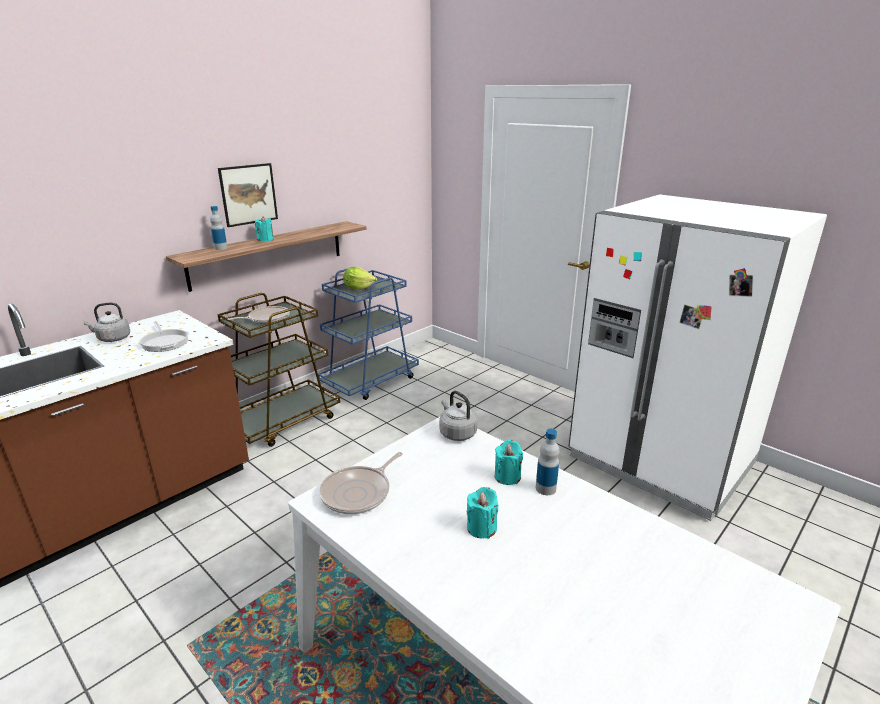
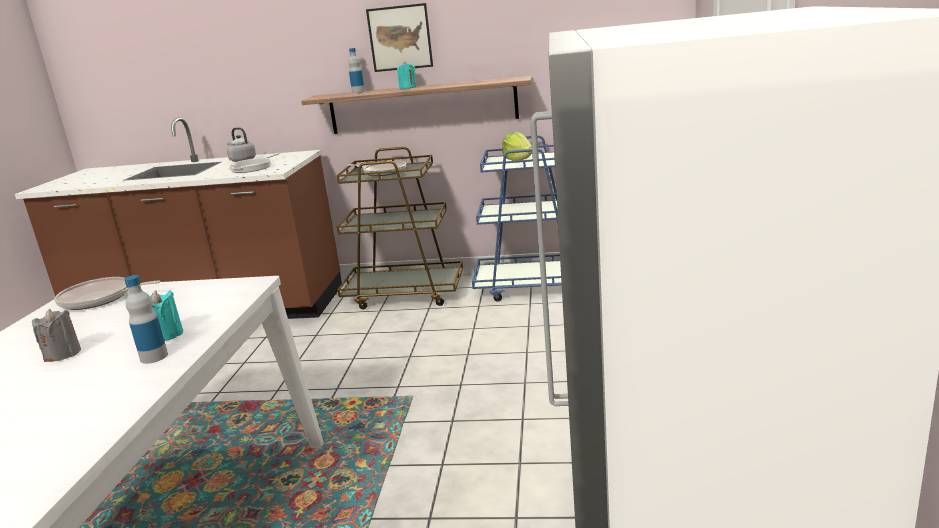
camera: 55 degrees right, 5 degrees down
(456, 433) = (239, 291): grey kettle -> none
(481, 528) = (63, 354): turquoise candle -> grey candle

